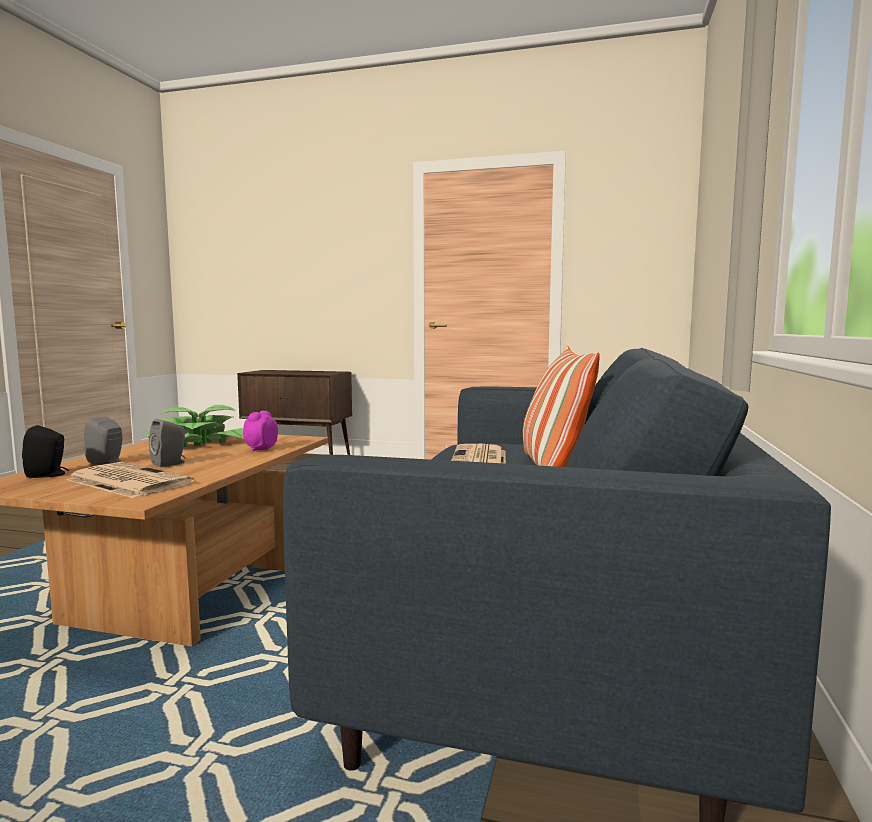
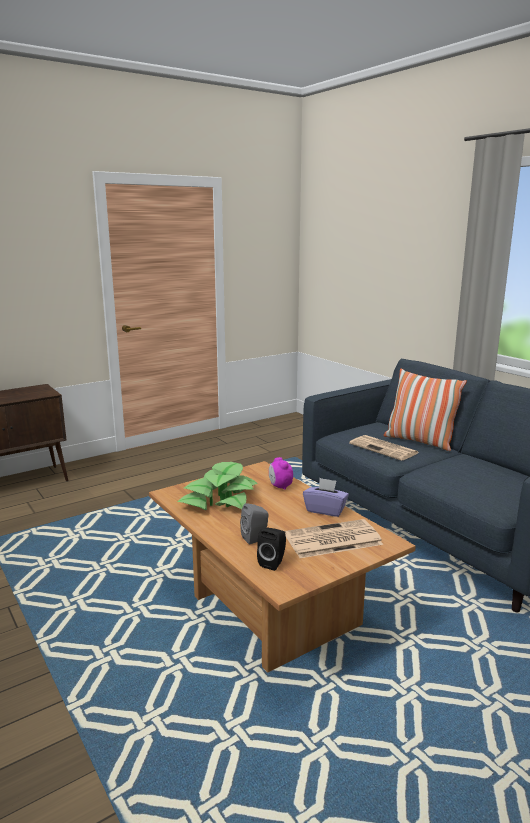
camera: 50 degrees left, 10 degrees up
(171, 463) = (290, 519): grey speaker -> none
(215, 468) = (325, 510): none -> purple tissue box

